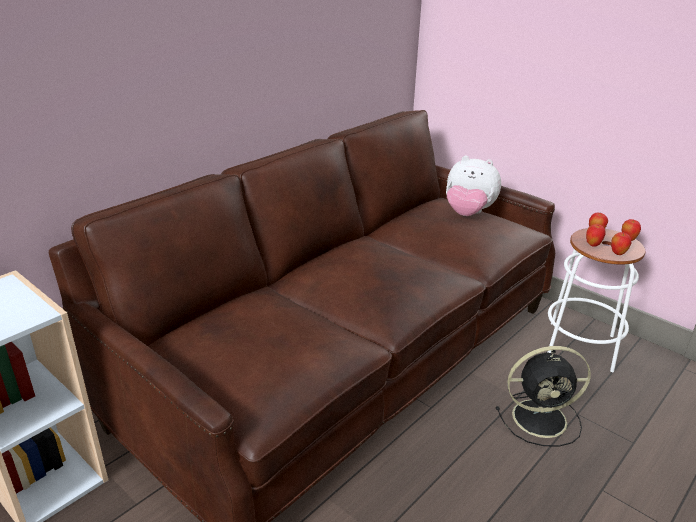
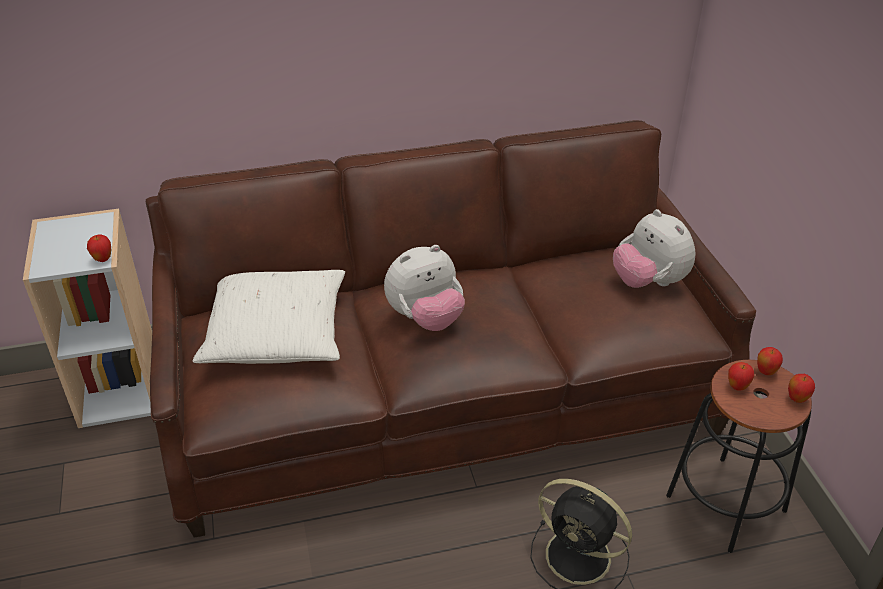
camera: 35 degrees right, 10 degrees up
(245, 328) = (276, 331): none -> white pillow
(355, 278) = (425, 318): none -> plush toy
(580, 346) = (726, 503): white stool -> black stool
(618, 253) = (754, 411): apple -> apple (103, 259)

